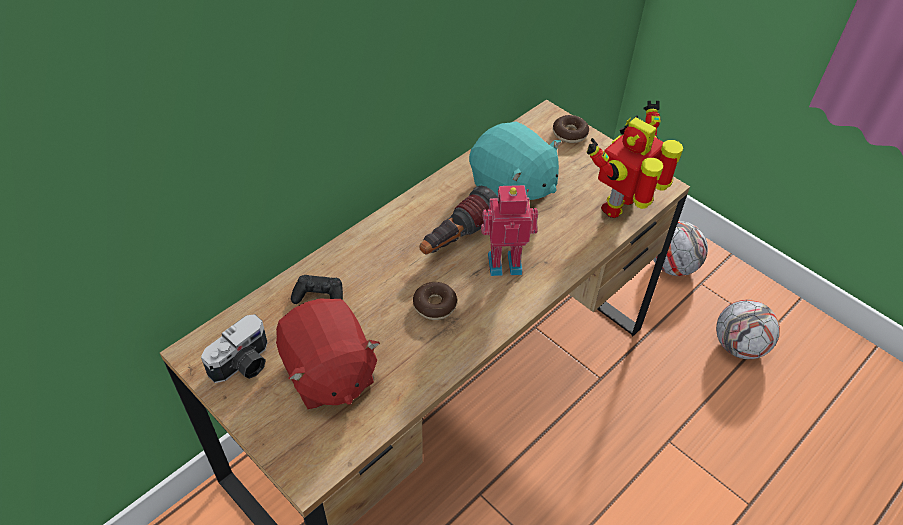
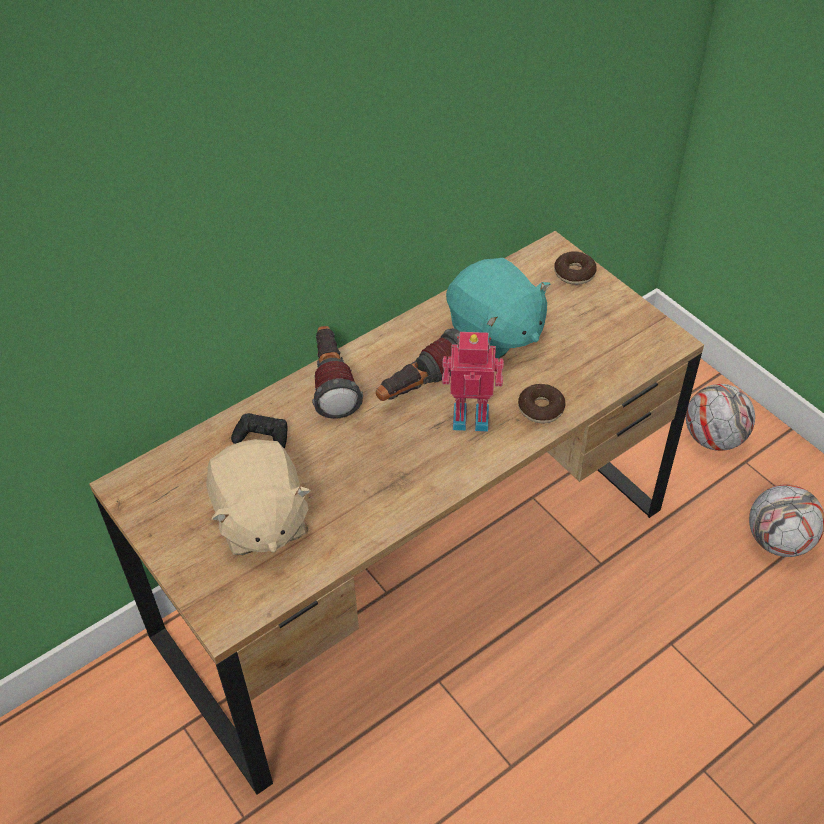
camera: 10 degrees right, 0 degrees up
(244, 364) = (174, 503): camera -> none
(328, 373) = (260, 520): red plush toy -> beige plush toy
(376, 242) = (332, 383): none -> flashlight
(434, 305) = (385, 457): donut -> donut (541, 408)
(622, 206) = (618, 362): toy robot -> none

